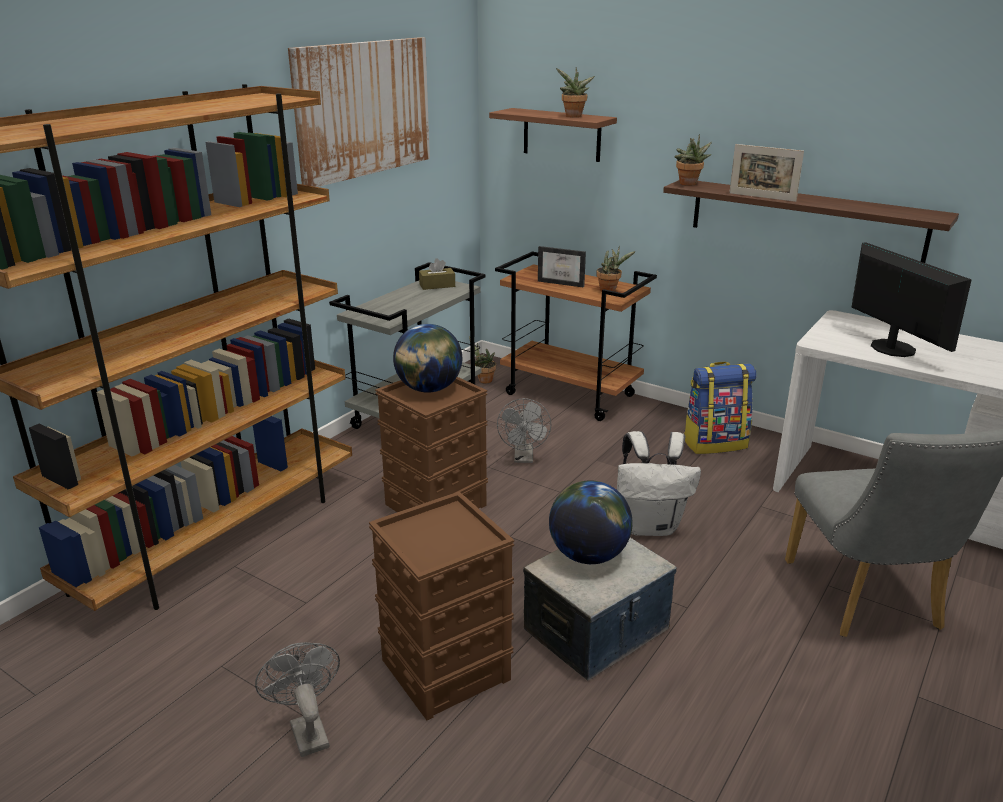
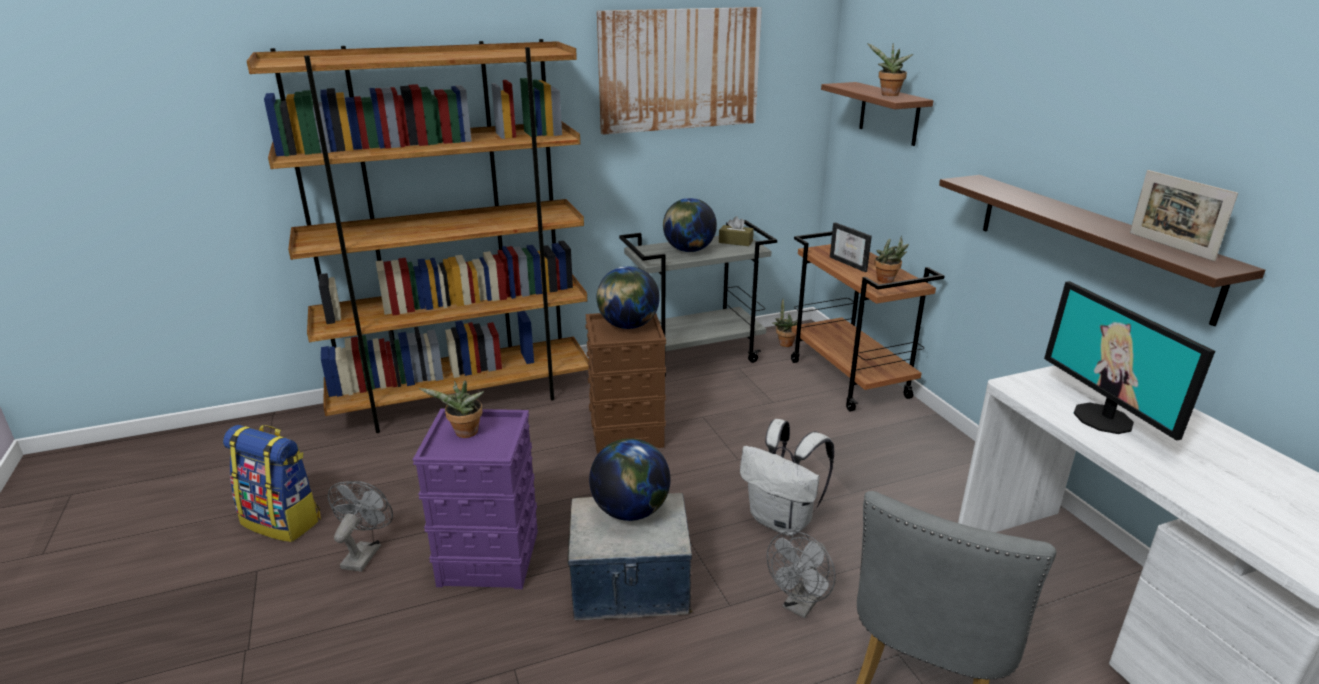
camera: 35 degrees right, 0 degrees up
(406, 303) = (688, 250): none -> globe
(446, 668) = (490, 557): brown storage box -> purple storage box
(524, 458) = (741, 420): grey fan -> grey fan (800, 606)
(689, 184) = (972, 181): potted plant -> potted plant (464, 434)
(715, 443) = (945, 471): backpack -> backpack (283, 521)
(762, 197) = (1027, 206): picture frame -> picture frame (1170, 246)
(892, 348) = (1104, 418): monitor -> monitor turned 150 degrees clockwise

